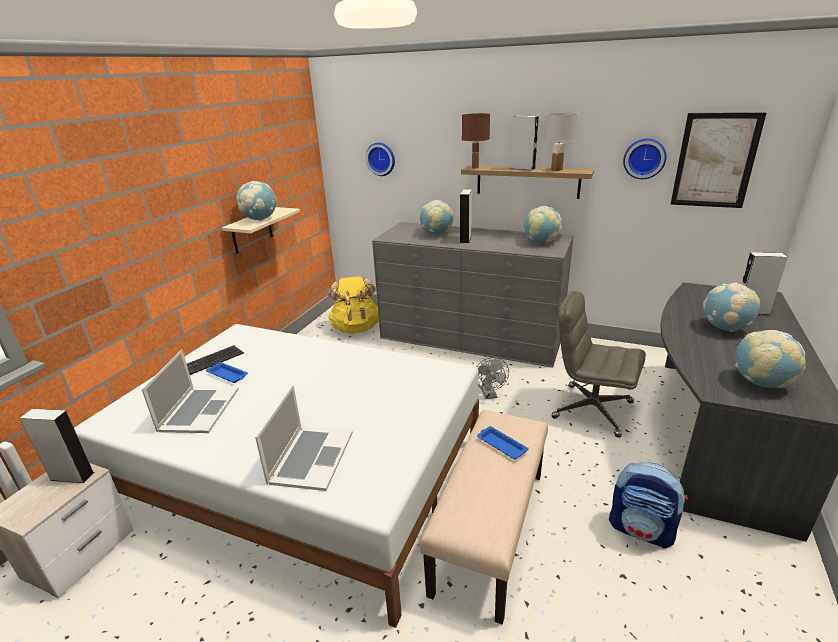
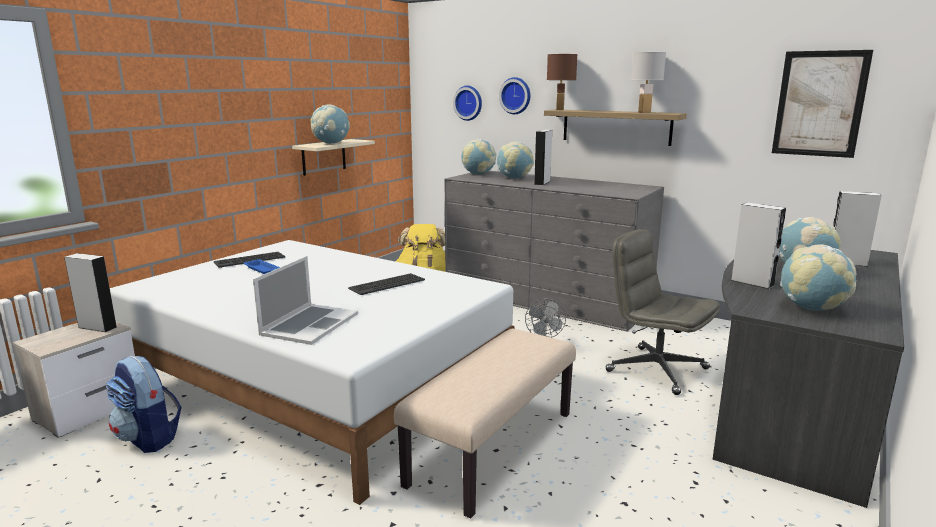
camera: 10 degrees right, 10 degrees down
(199, 409) = (224, 287): laptop -> none
(361, 382) = (387, 284): none -> keyboard
(501, 445) = (512, 351): blue tray -> none
(522, 168) = (609, 111): grey speaker -> grey speaker (752, 283)
(541, 242) = (622, 189): globe -> globe (478, 174)
(641, 530) = (665, 471): backpack -> backpack (149, 438)
(644, 158) = (741, 101): wall clock -> wall clock (516, 95)

